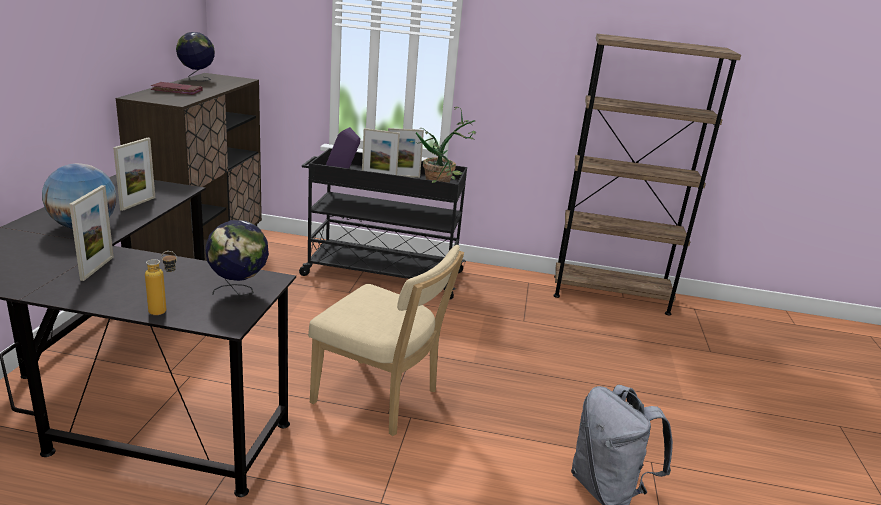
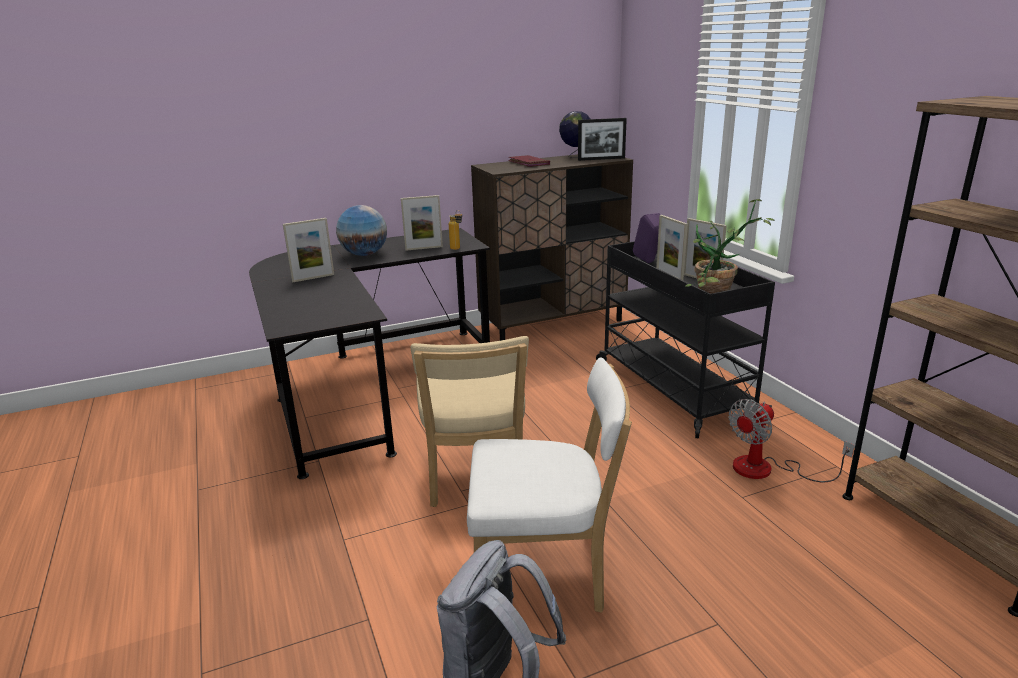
camera: 60 degrees right, 0 degrees up
(165, 312) = (278, 311): bottle -> bottle (457, 249)
(231, 81) = (601, 159): none -> picture frame
(239, 292) = (333, 315): globe -> none
(508, 300) = (767, 469): none -> fan
(524, 422) = (545, 573): none -> white chair

